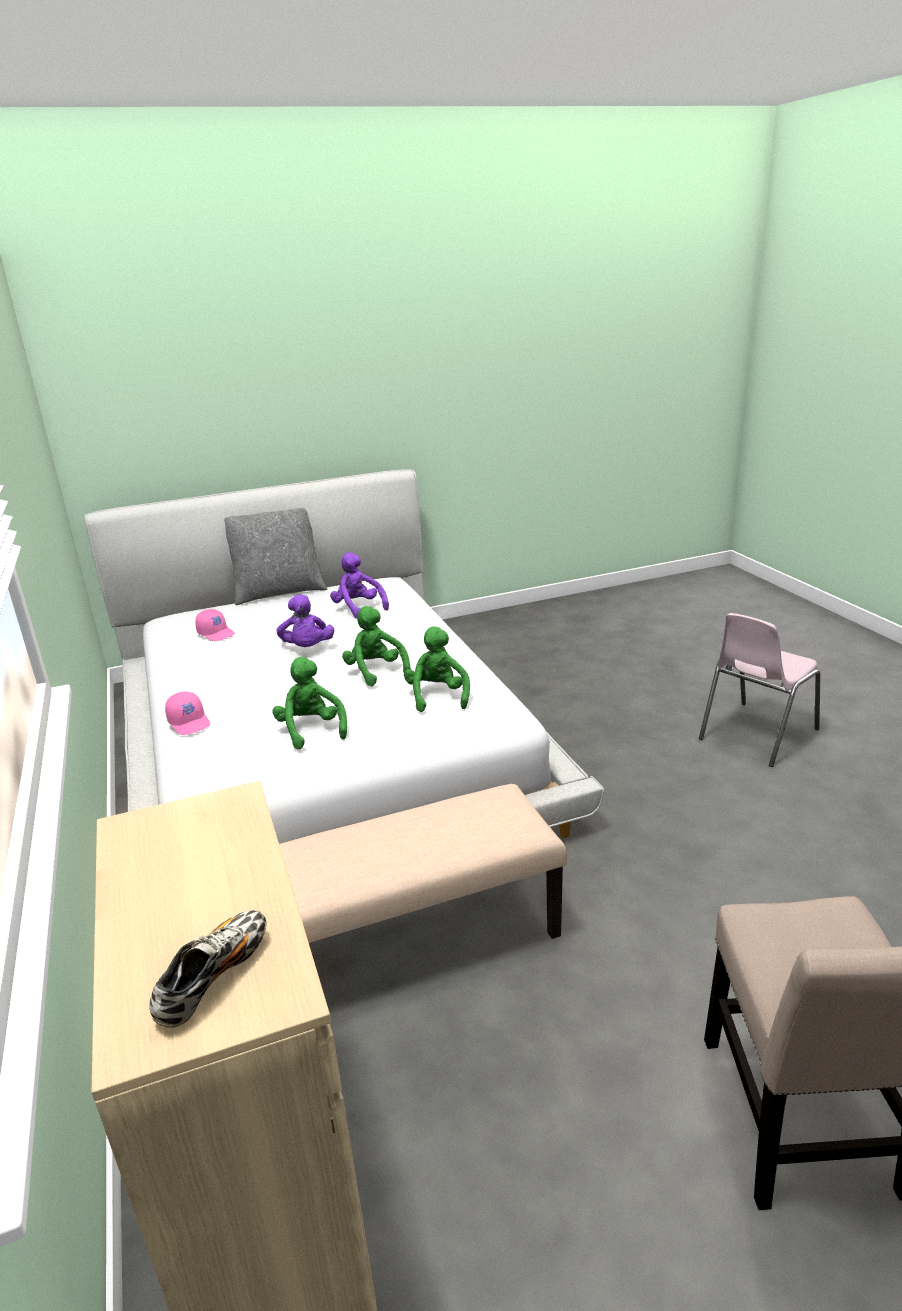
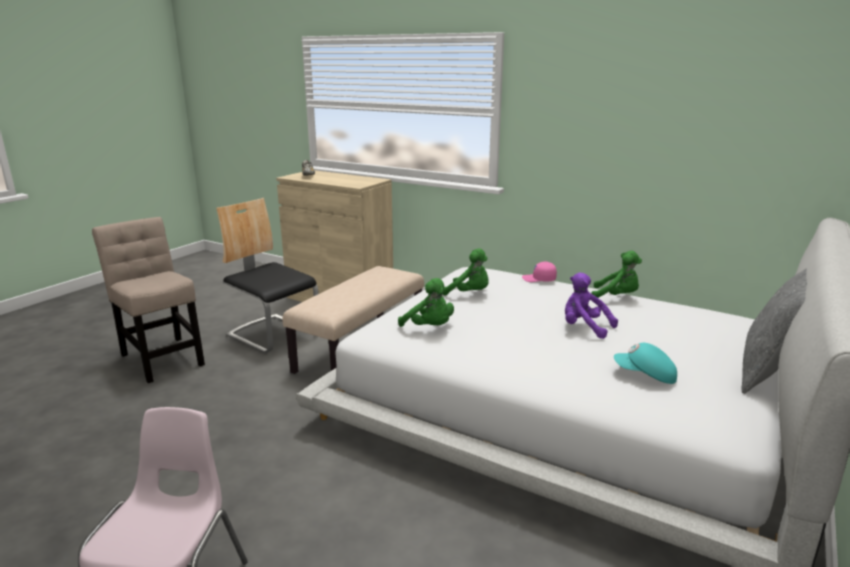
camera: 140 degrees right, 5 degrees down
(216, 633) = (676, 318): pink cap -> none
(358, 608) = (645, 376): purple plush toy -> turquoise cap
(376, 671) = (500, 328): green plush toy -> green plush toy (616, 297)
(527, 1092) = (273, 334): none -> chair

